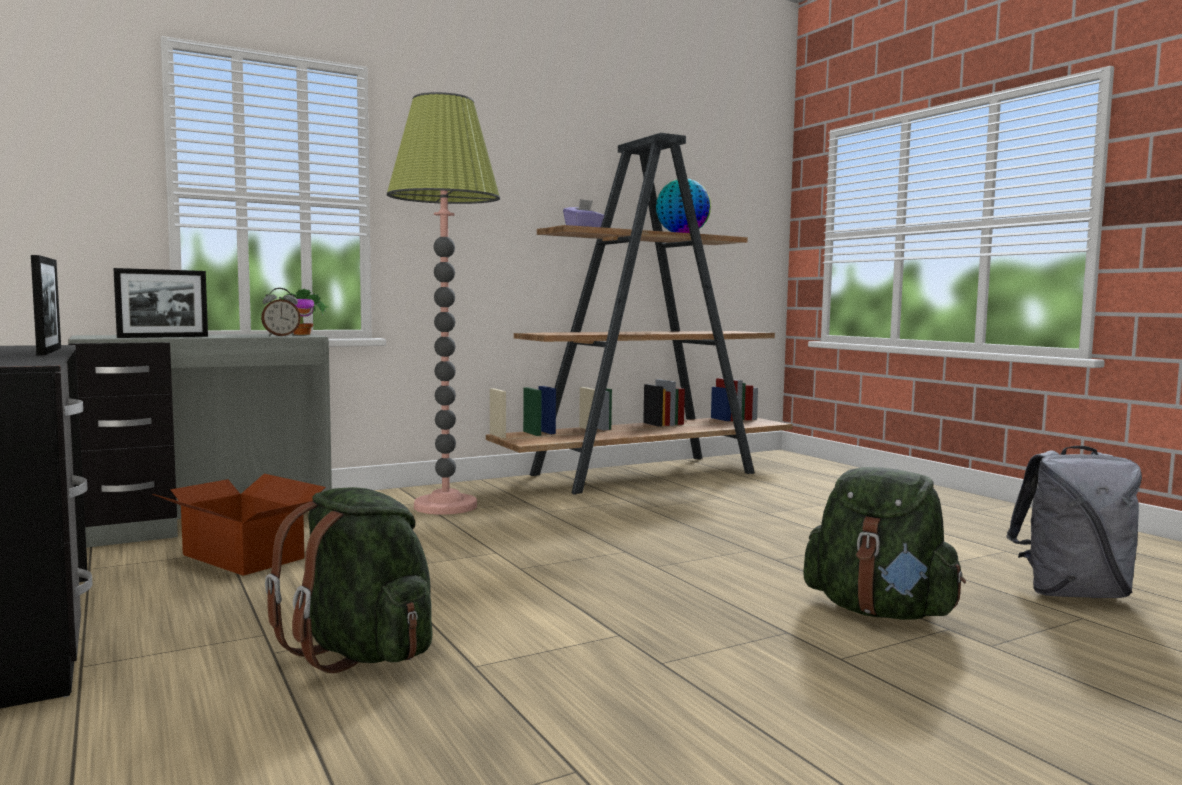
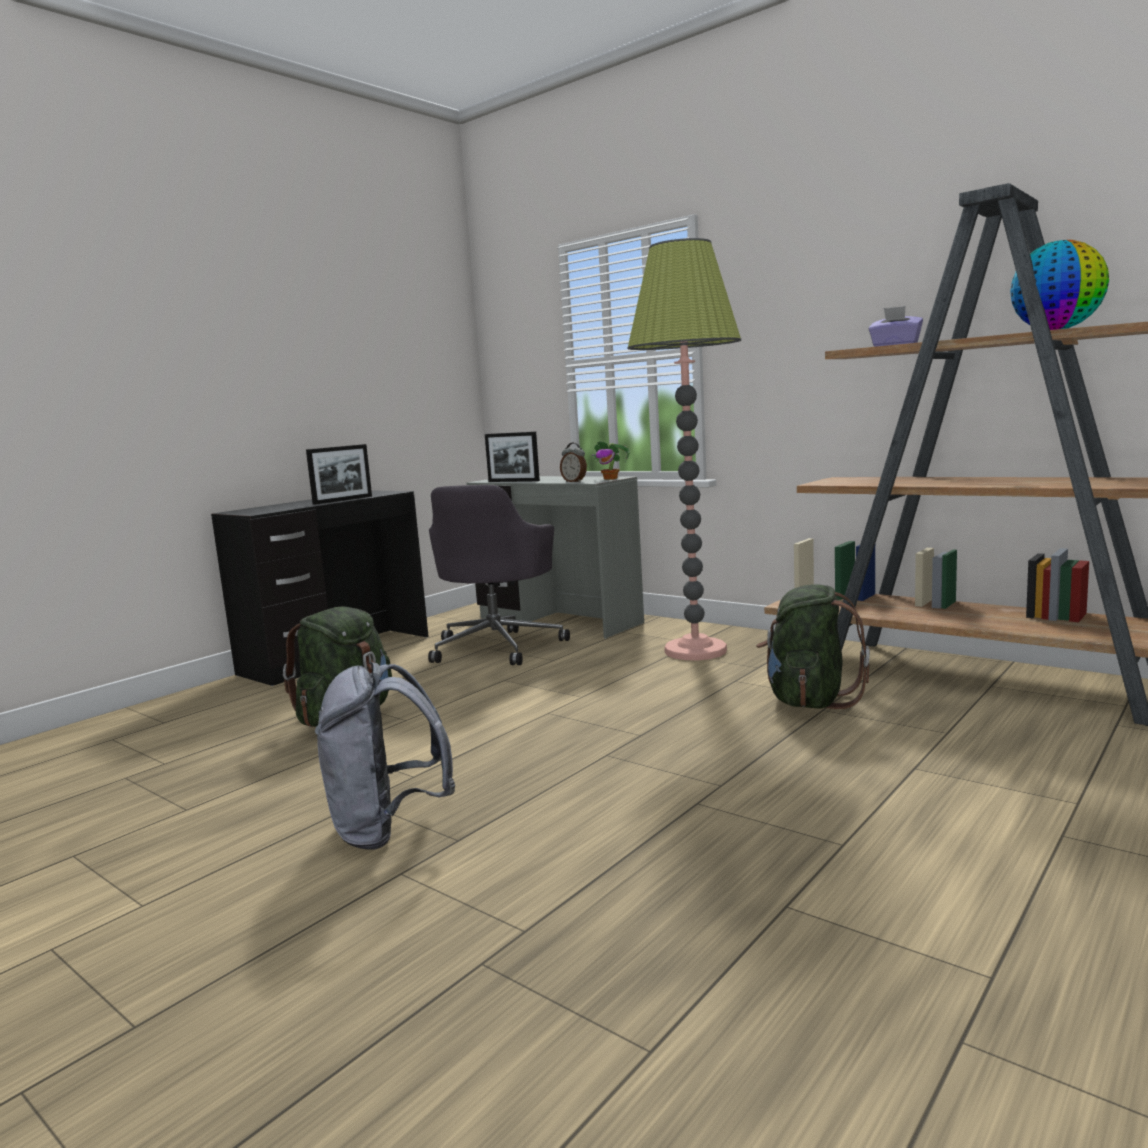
camera: 70 degrees right, 5 degrees up
(242, 557) = (497, 647): cardboard box -> grey office chair
(880, 611) = (556, 882): green backpack -> green backpack (809, 701)
(1072, 593) = (783, 1047): grey backpack -> grey backpack (388, 829)

